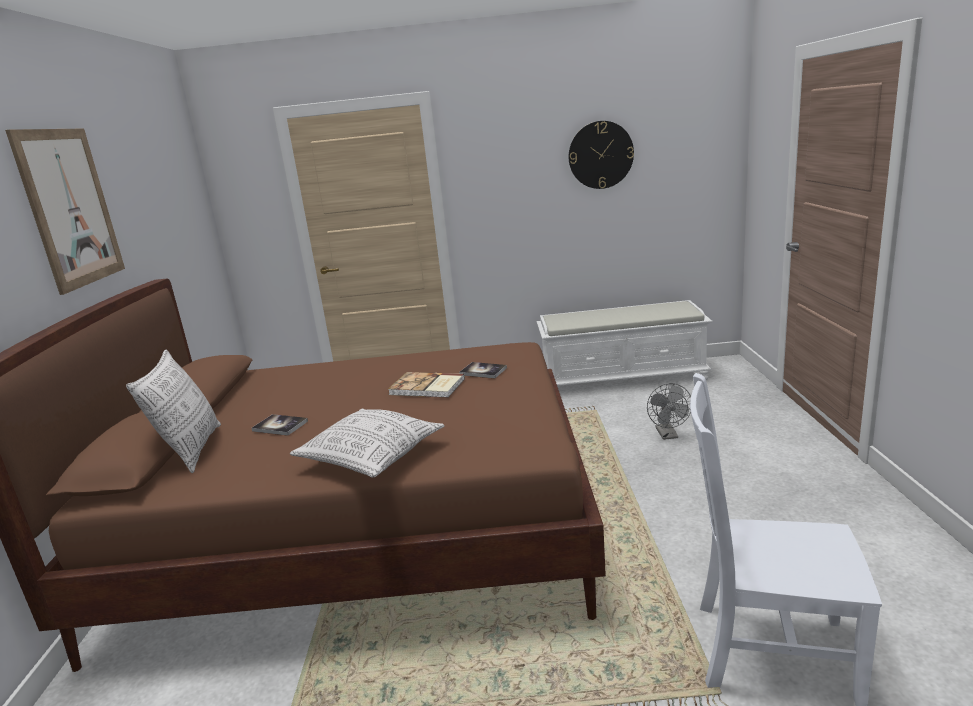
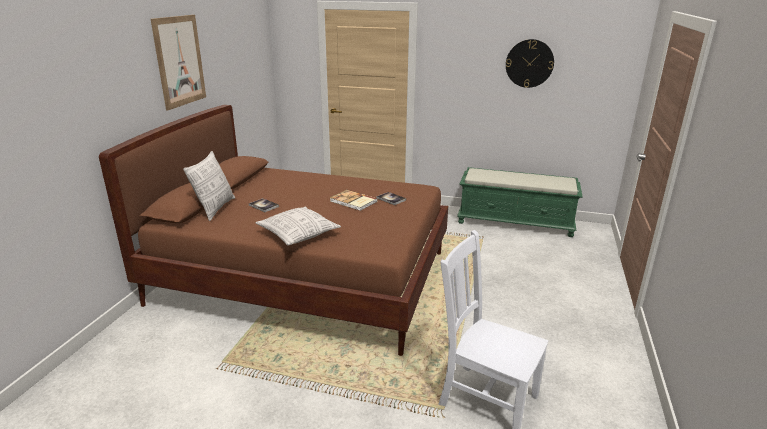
camera: 15 degrees right, 5 degrees up
(623, 378) = (515, 222): white bench -> green bench
(668, 435) = (518, 267): grey fan -> none

